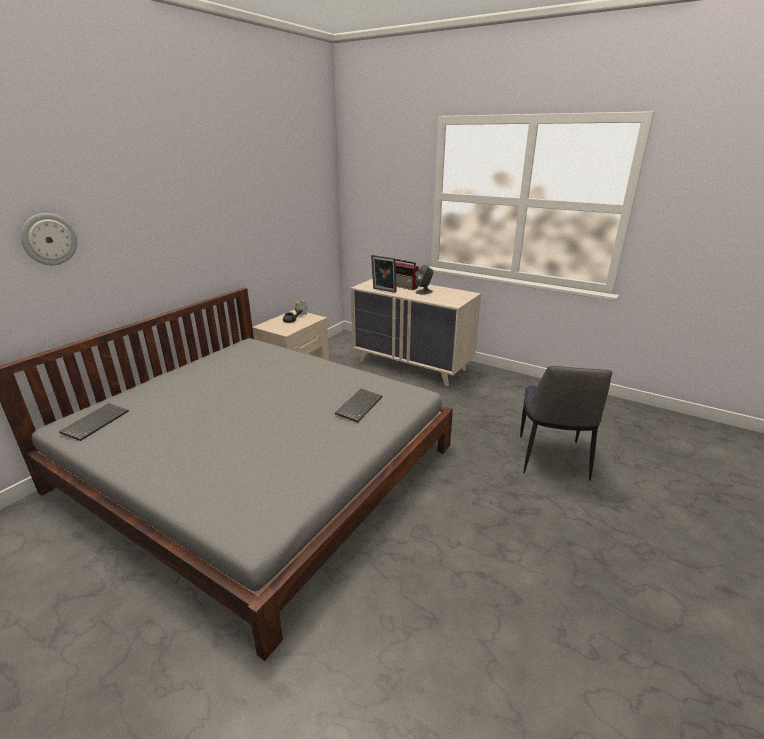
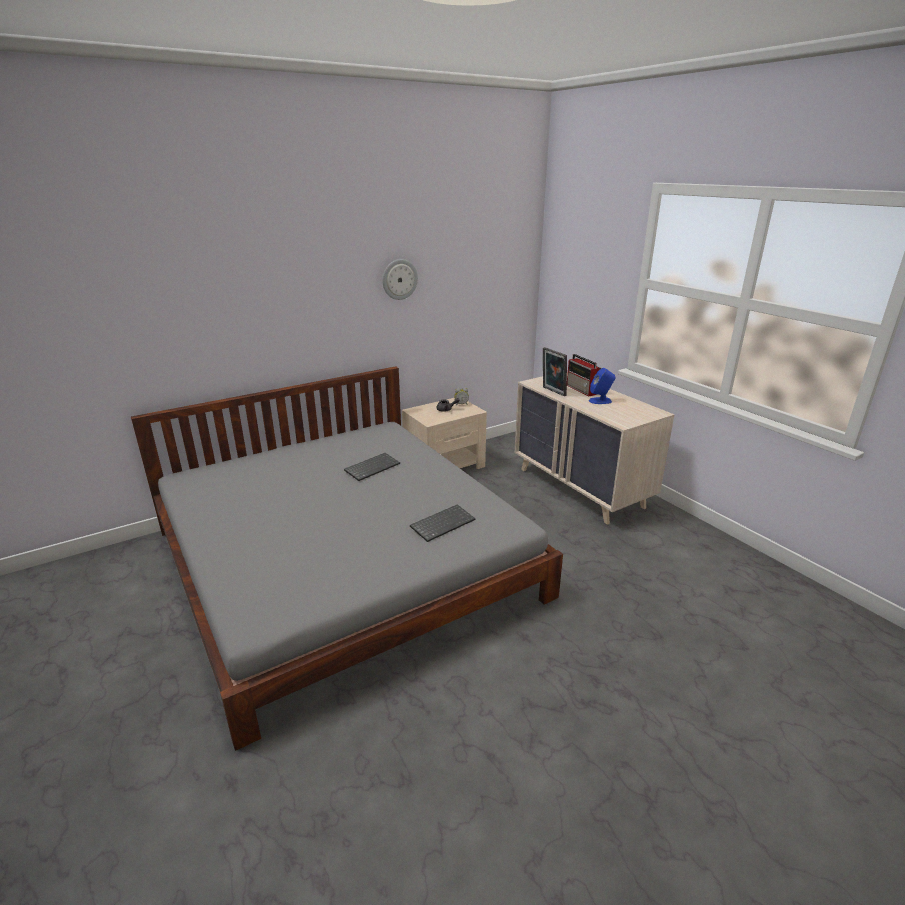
camera: 25 degrees right, 0 degrees up
(49, 239) = (197, 306): wall clock -> wall clock (399, 279)
(95, 422) = (206, 480): keyboard -> keyboard (372, 467)
(424, 292) = (600, 401): grey speaker -> blue speaker
(552, 459) = (680, 653): chair -> none

